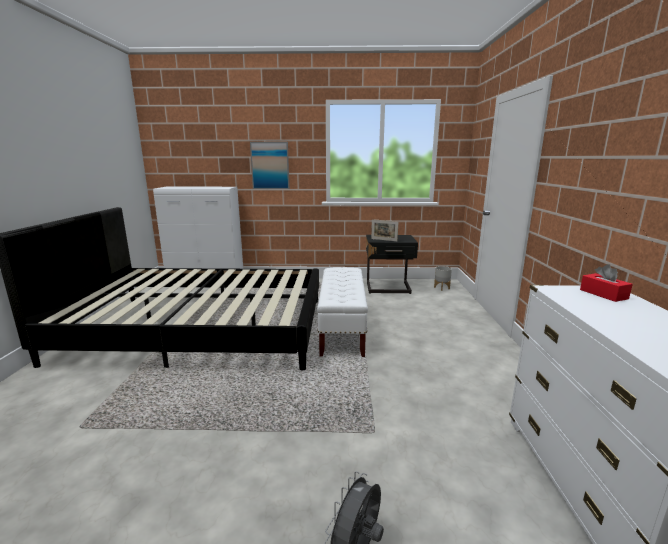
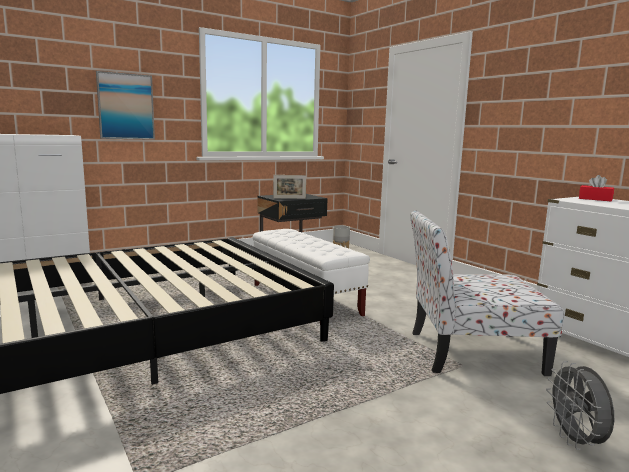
camera: 35 degrees left, 5 degrees down
(403, 423) = (471, 352): none -> chair

